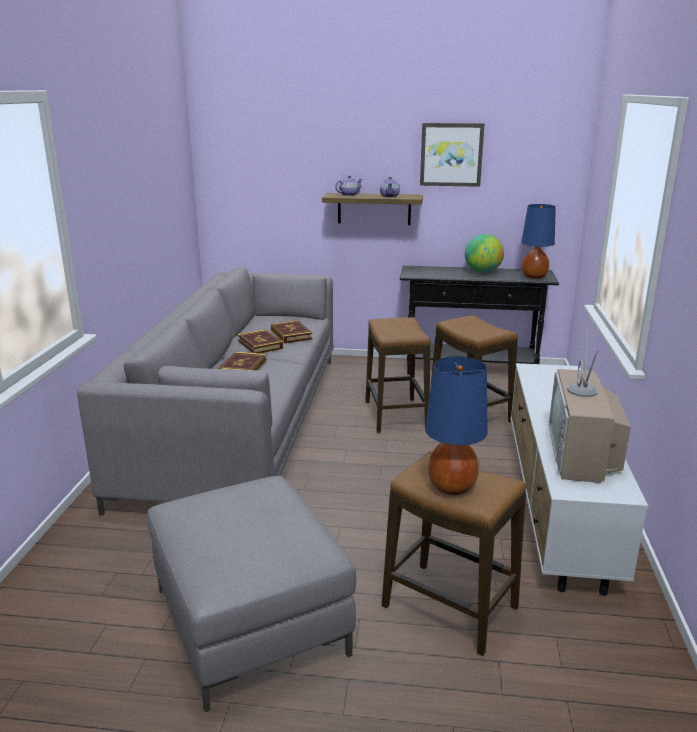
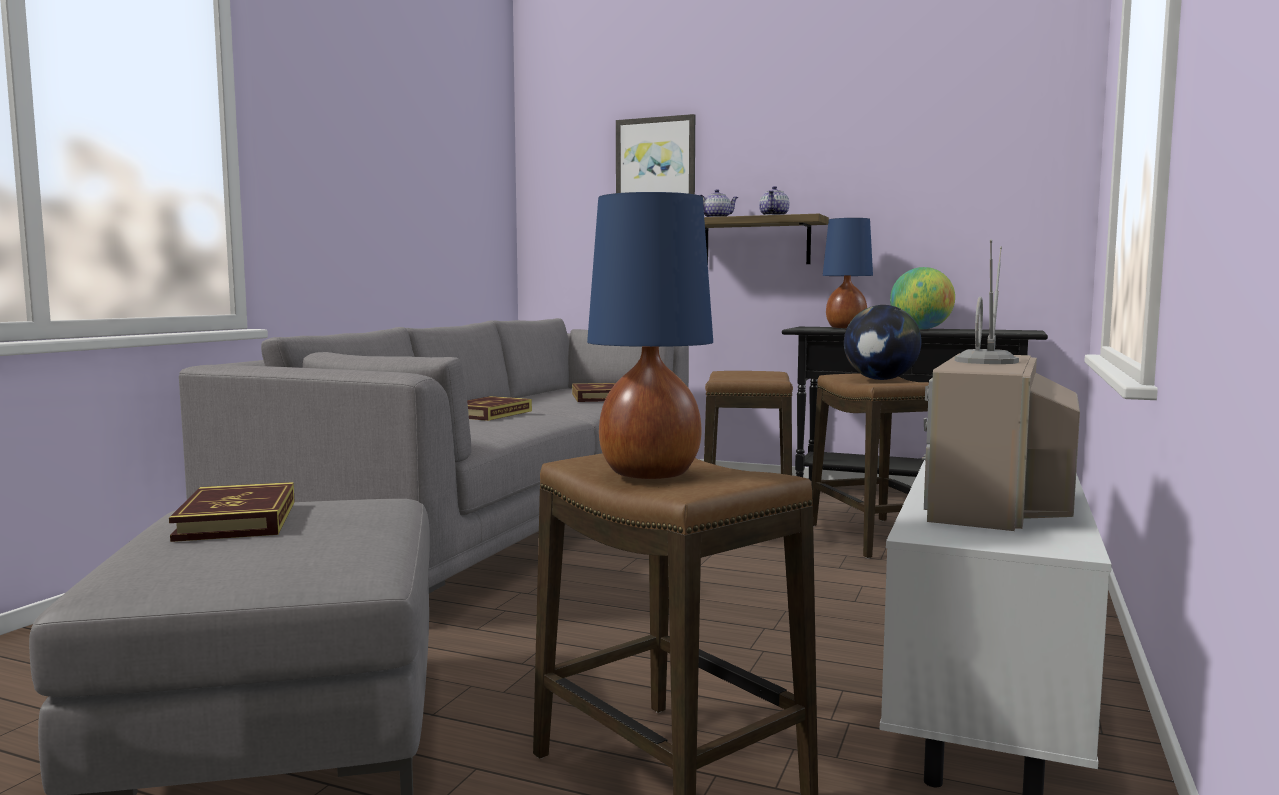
camera: 15 degrees right, 15 degrees down
(260, 345) = (541, 401): book -> book (237, 520)
(451, 154) = (871, 155): picture -> picture (655, 160)
(476, 327) = (881, 379): none -> globe
(534, 277) = (1006, 331): blue table lamp -> blue table lamp (845, 328)

